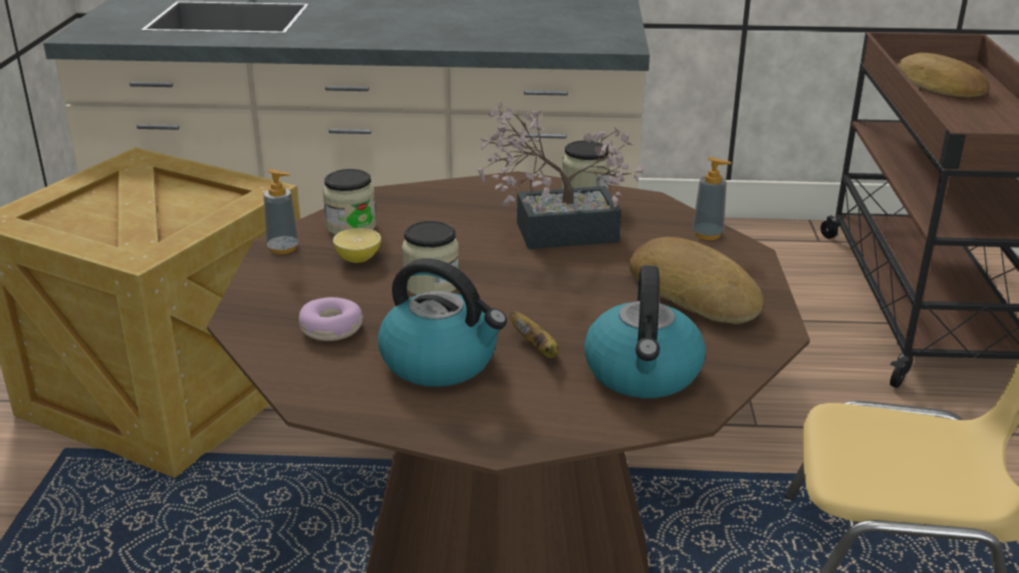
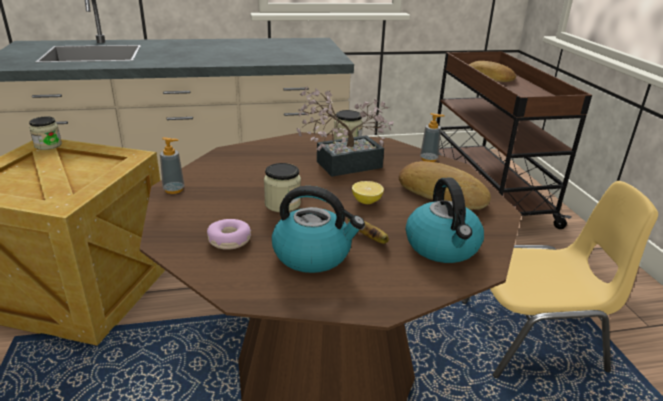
camera: 15 degrees left, 0 degrees up
(351, 227) = (214, 172): jar -> jar (48, 145)
(358, 259) = (227, 192): lemon -> lemon (366, 201)

